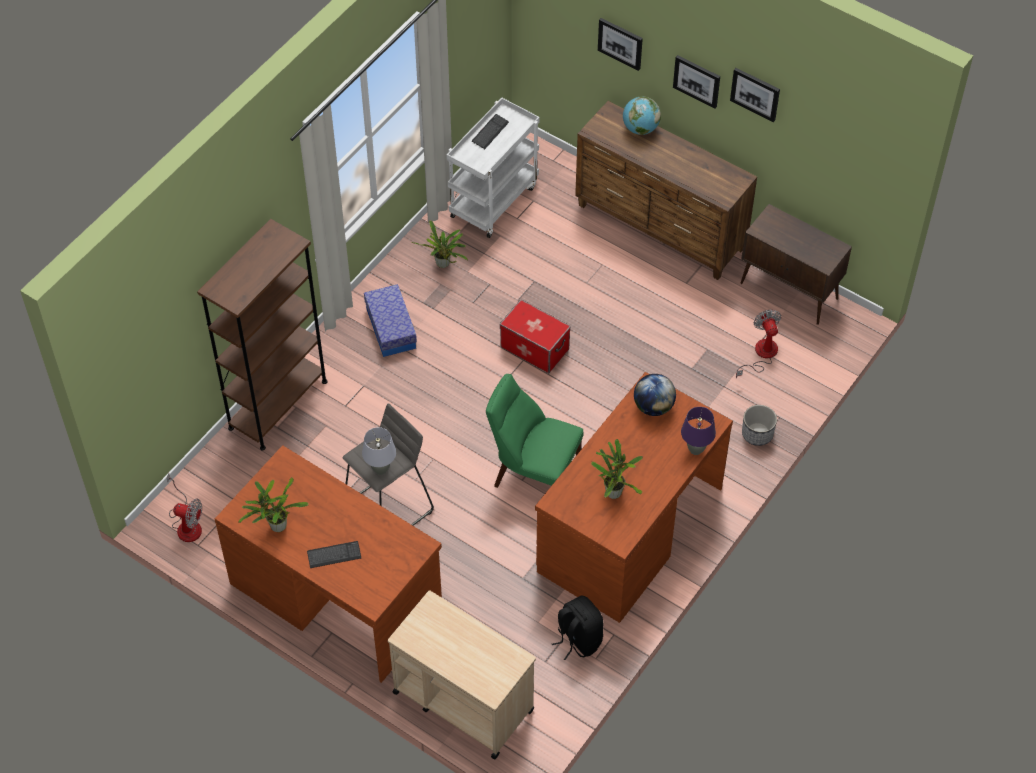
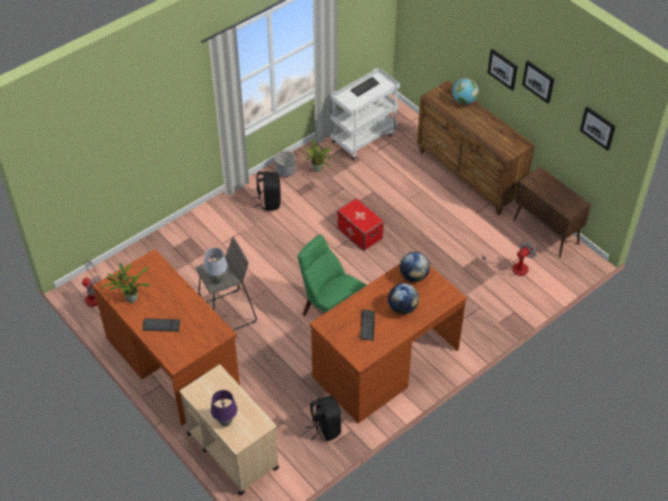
camera: 15 degrees right, 5 degrees down
(278, 404) = (179, 234): brown bookcase -> none
(391, 328) = (269, 202): storage box -> black backpack
(614, 491) = (367, 325): potted plant -> keyboard
(620, 43) = (458, 37): picture -> picture (598, 127)
(653, 455) = (402, 308): none -> globe
(695, 449) = (434, 310): purple table lamp -> purple table lamp (225, 422)
(757, 434) = (495, 319): planter -> planter (285, 170)
(761, 355) = (513, 268): fan -> fan turned 45 degrees clockwise

